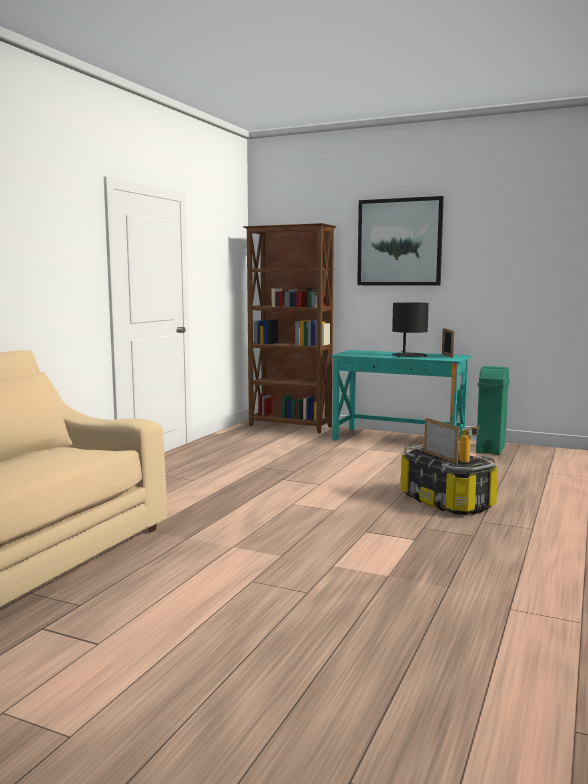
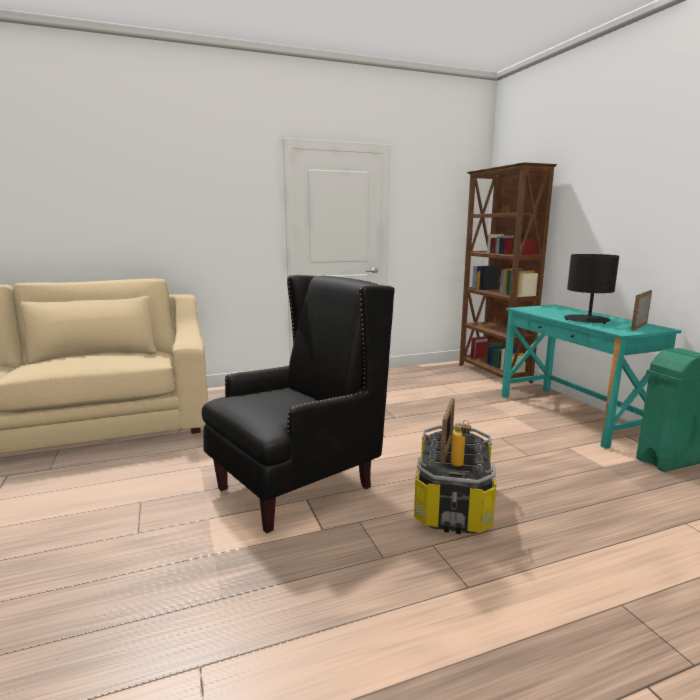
camera: 45 degrees right, 5 degrees up
(340, 528) = (297, 487): none -> black armchair
(399, 242) = (618, 178): picture -> none

